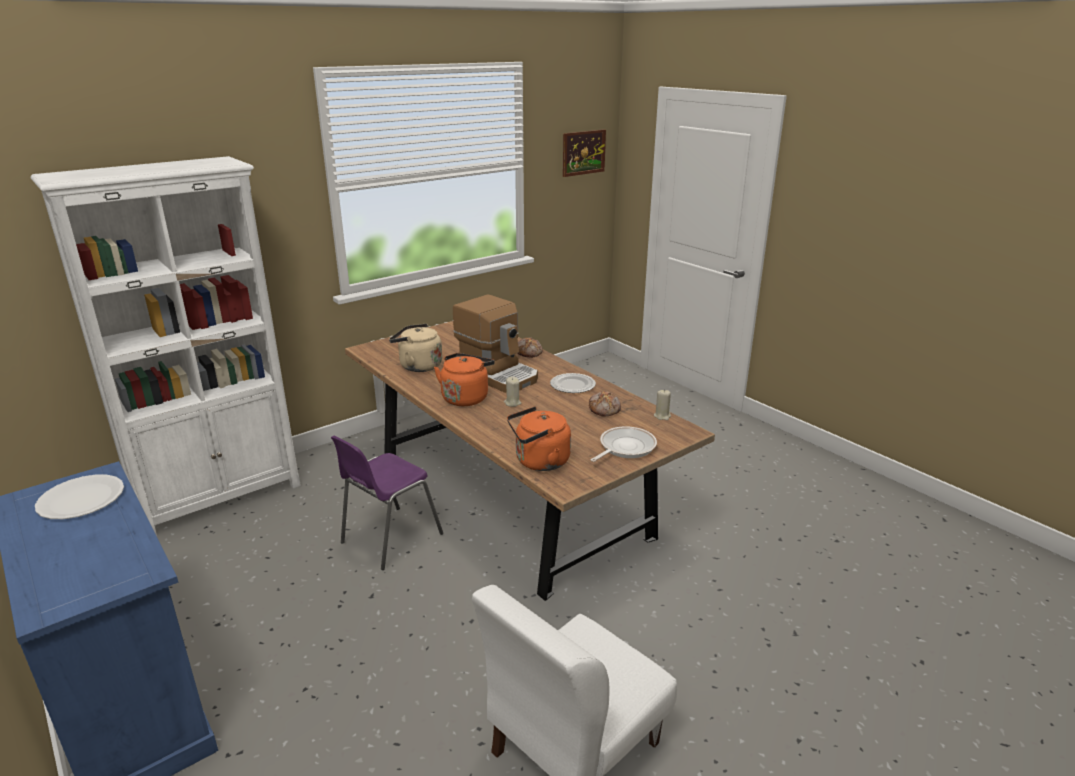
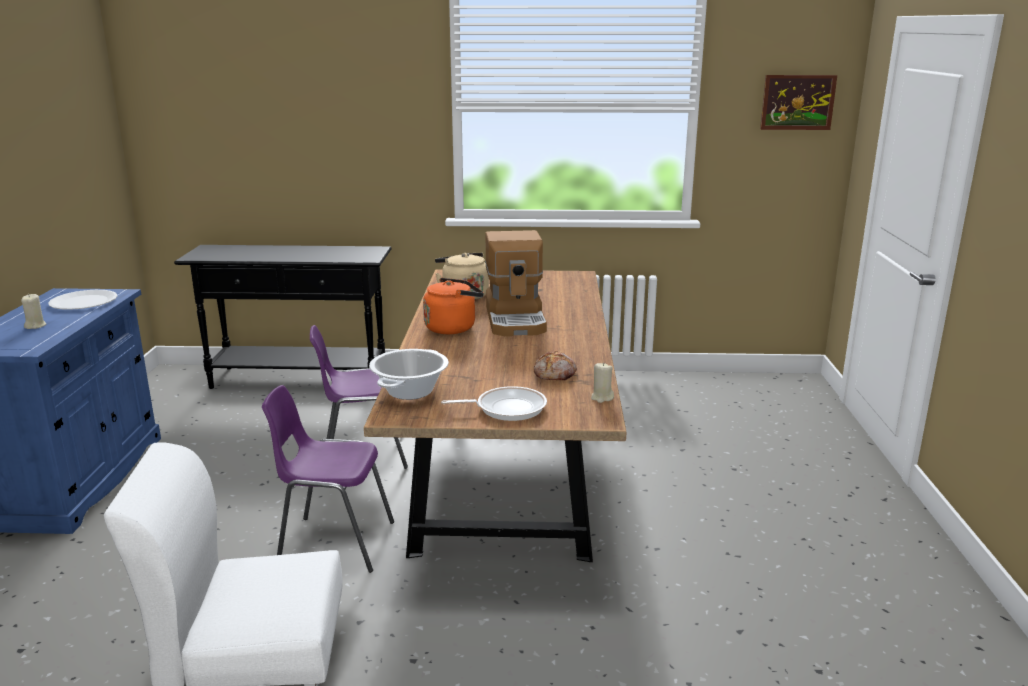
camera: 40 degrees right, 5 degrees down
(221, 498) = (299, 379): white bookcase -> black console table
(476, 619) = (334, 542): none -> purple chair
(512, 403) = (482, 343): beige candle -> beige candle (35, 326)
(529, 353) = (581, 311): bread -> none
(539, 462) = (410, 391): orange kettle -> cooking pot
(573, 385) = (568, 347): plate -> none

